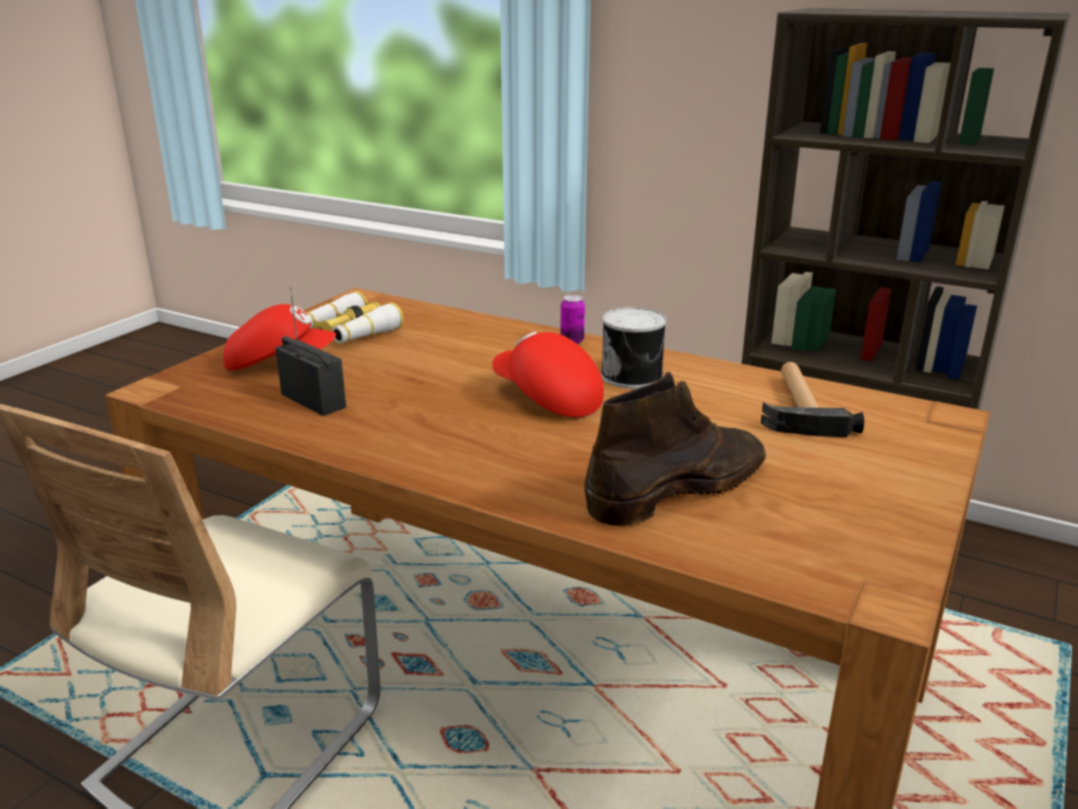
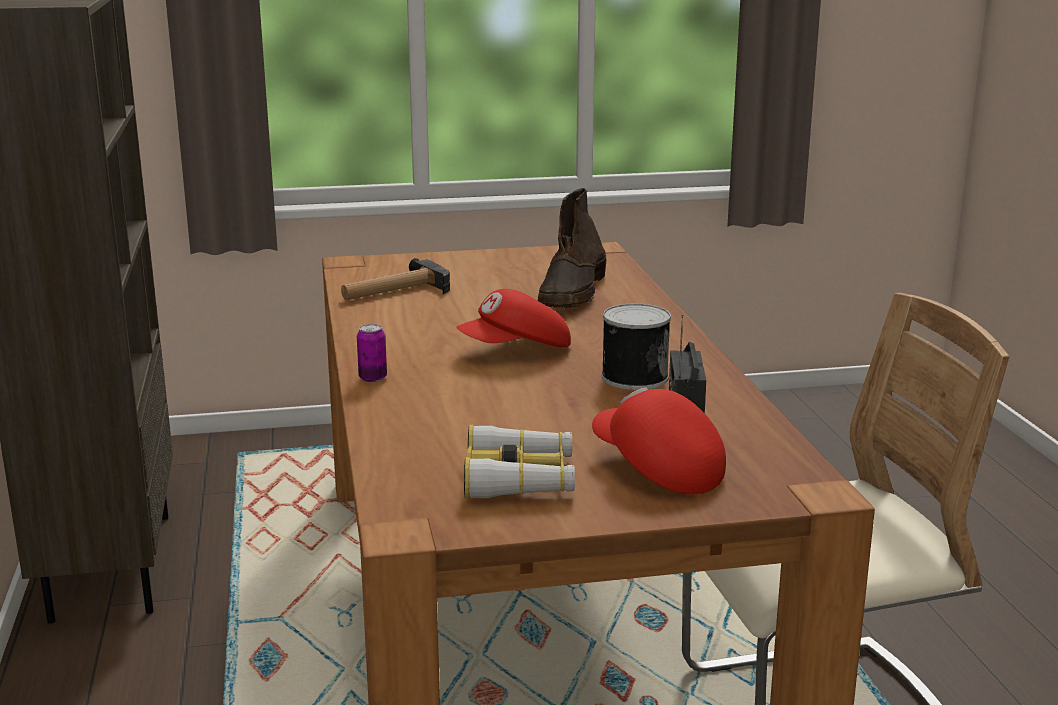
camera: 130 degrees left, 5 degrees down
(546, 398) = (516, 350): red cap -> red cap turned 60 degrees clockwise
(633, 376) = (420, 339): can -> can (633, 377)
(678, 487) = (572, 293): brown boot -> brown boot turned 90 degrees counterclockwise

